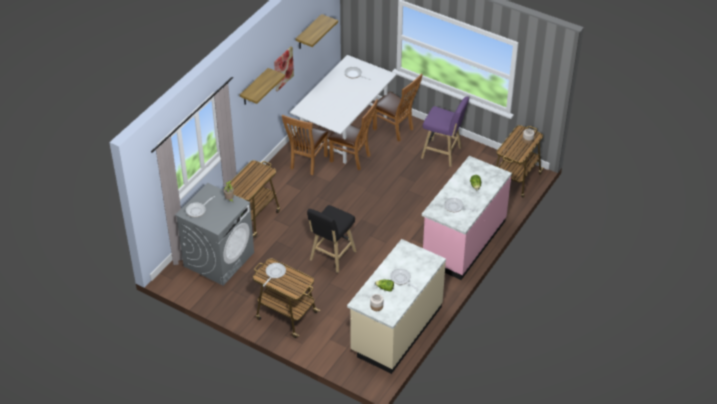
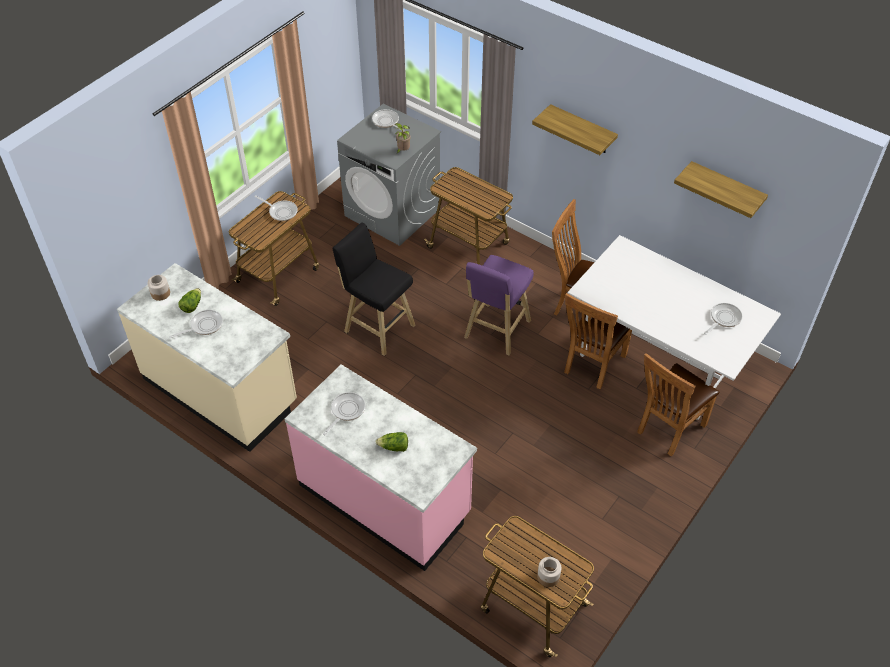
camera: 95 degrees right, 5 degrees up
(283, 68) = (650, 174): picture -> none
(443, 153) = (605, 495): purple stool -> purple stool (496, 331)

